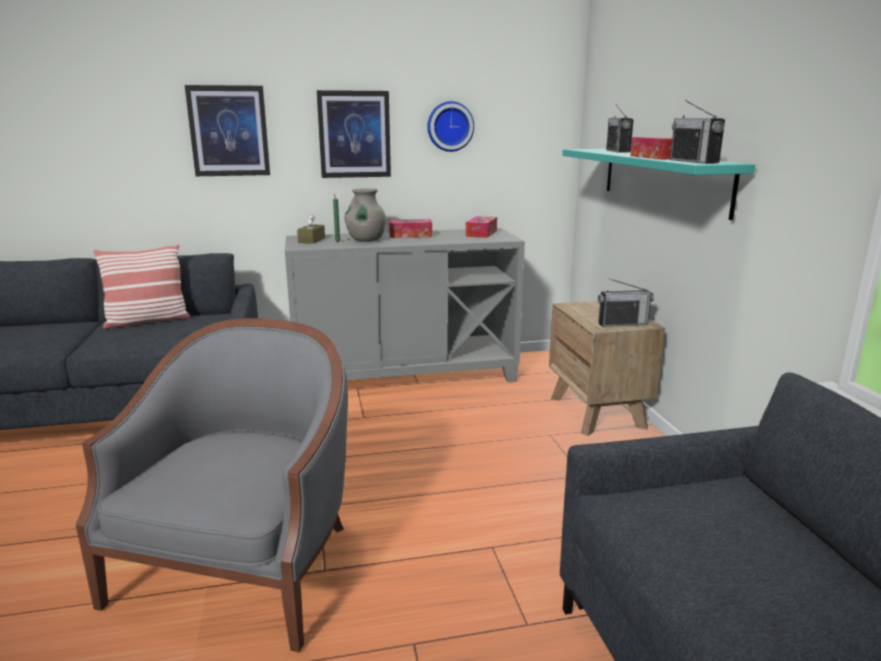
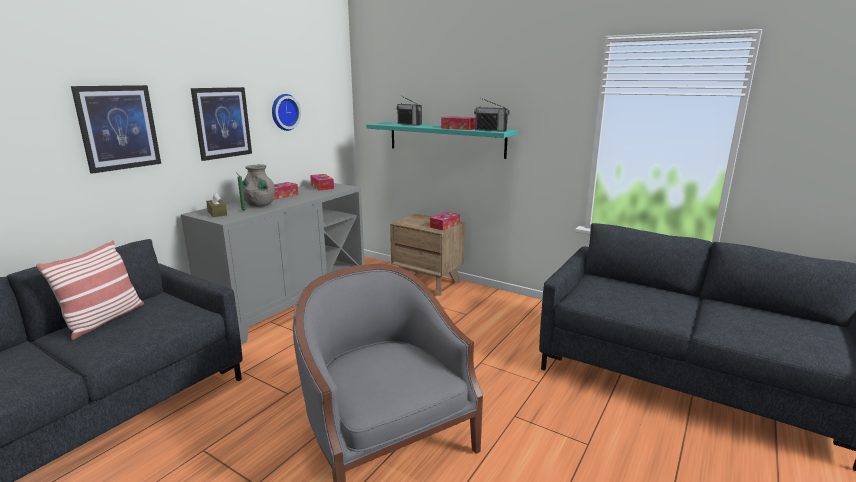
camera: 45 degrees left, 0 degrees up
(622, 324) = (445, 225): radio -> tissue box

